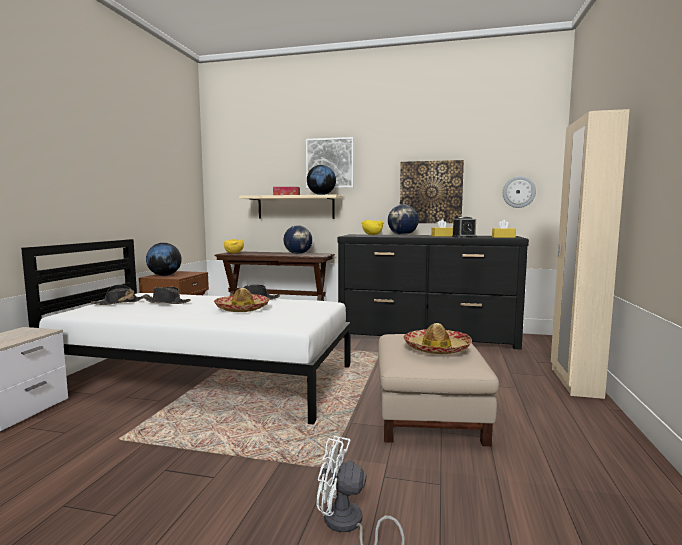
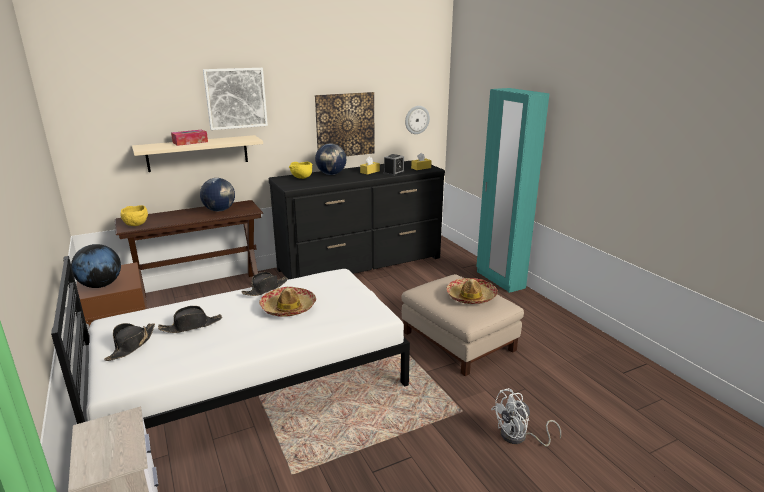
camera: 40 degrees left, 15 degrees up
(321, 194) = (240, 140): globe -> none
(574, 382) = (500, 280): beige wardrobe -> turquoise wardrobe

